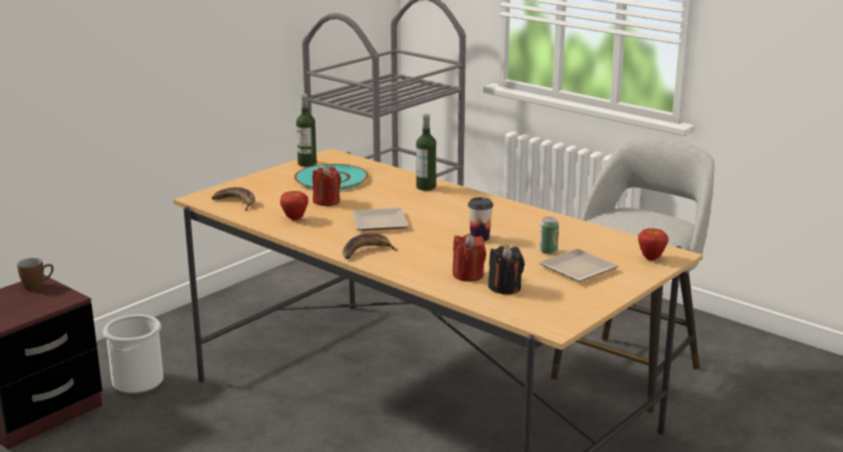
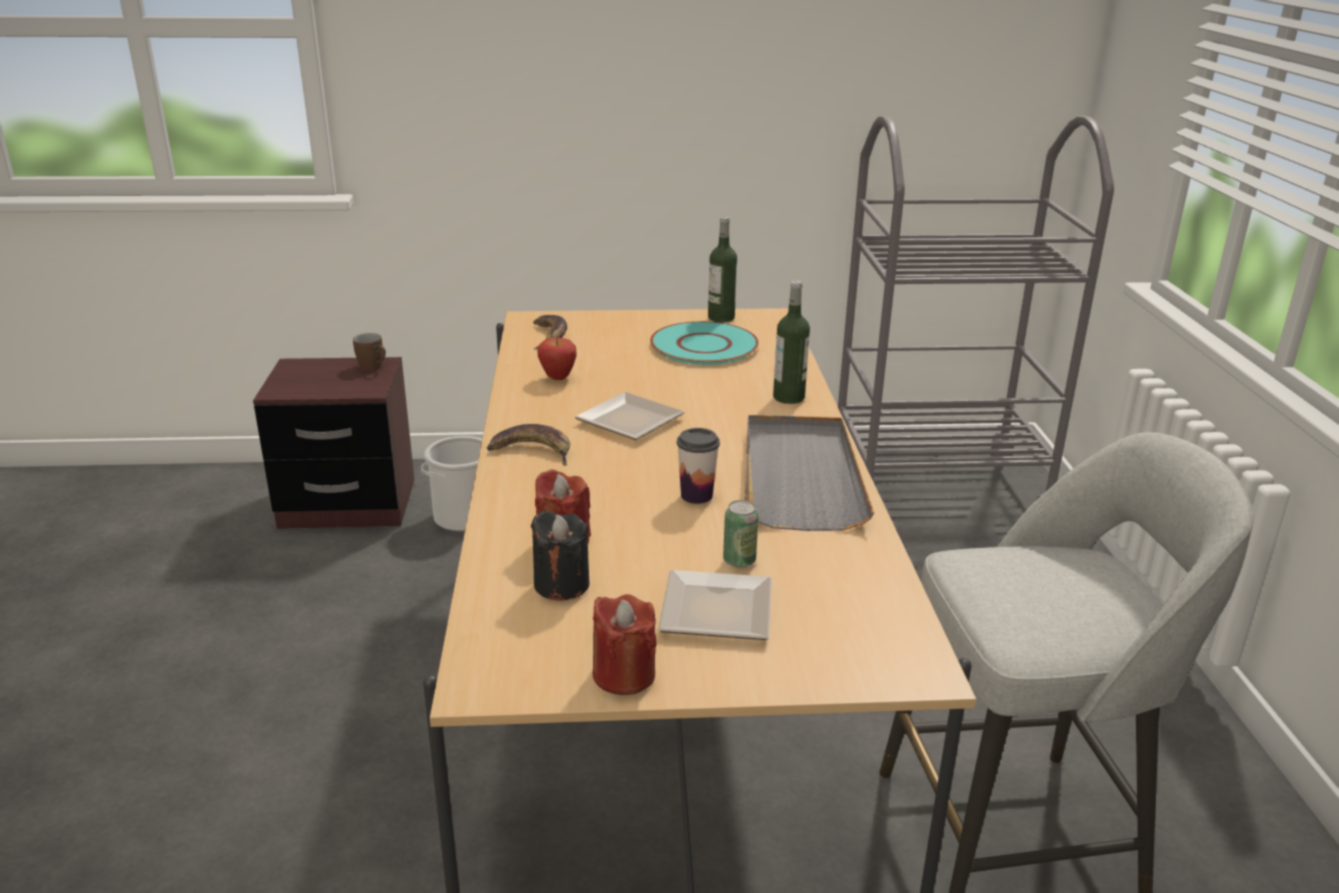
camera: 45 degrees right, 5 degrees up
(326, 201) = (636, 371): red candle -> red candle (624, 675)
(502, 214) = (800, 476): none -> grey tray
(651, 258) = (866, 656): apple -> none

